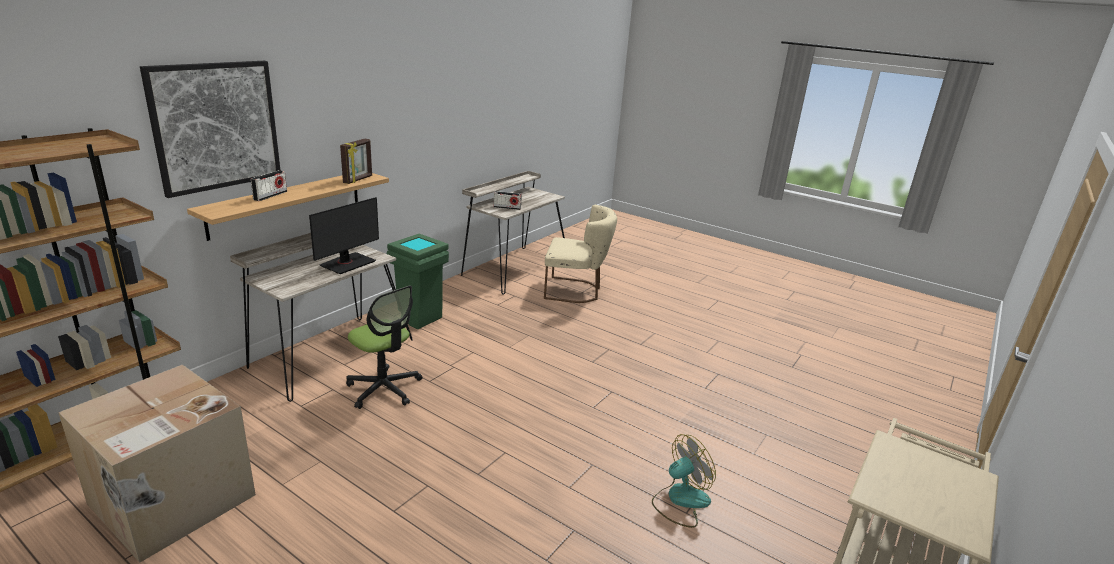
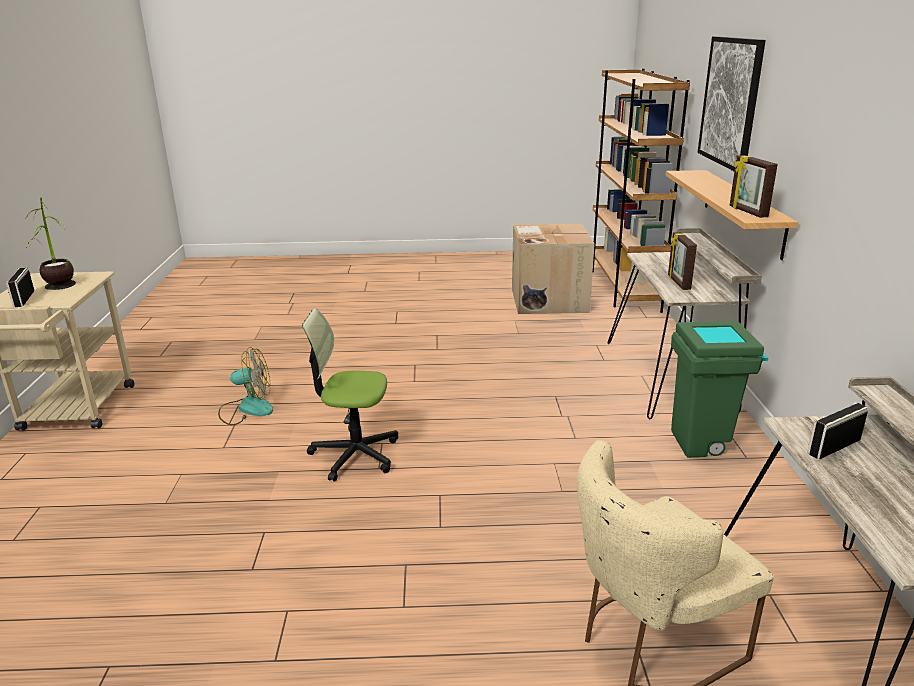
camera: 145 degrees right, 0 degrees up
(270, 196) = (716, 185): radio -> radio (23, 299)
(347, 263) = (678, 282): monitor -> picture frame
(384, 389) = (573, 375): office chair -> office chair (354, 454)
(680, 501) = (247, 409): fan -> fan turned 120 degrees counterclockwise
(905, 471) = (61, 290): none -> potted plant

